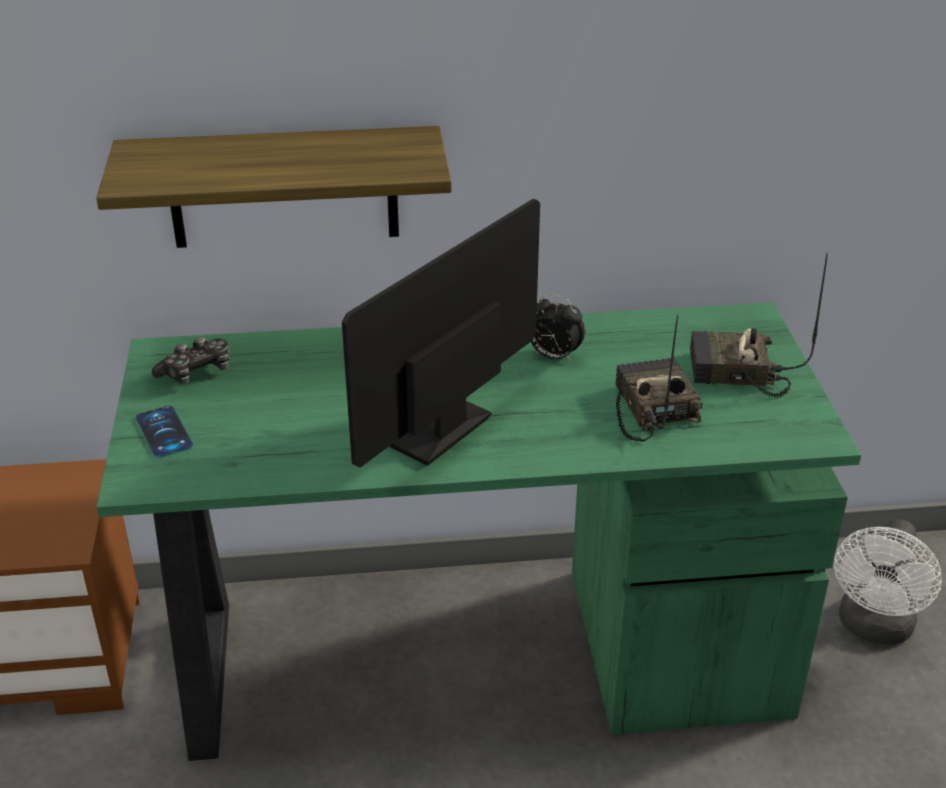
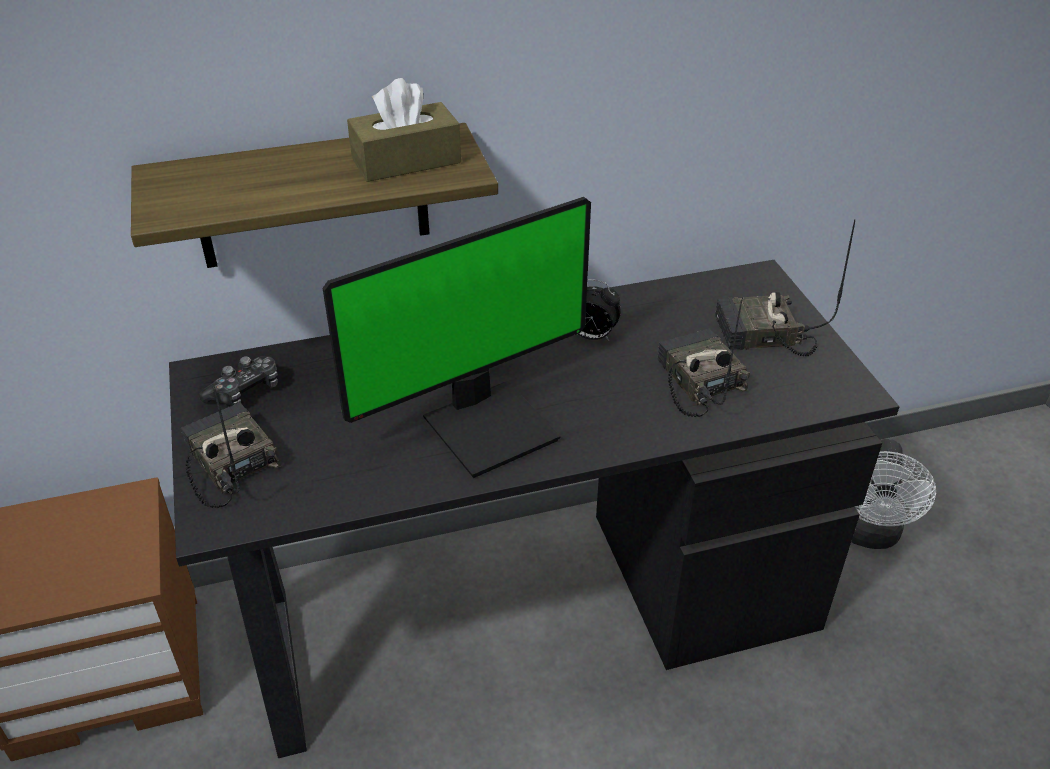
camera: 10 degrees left, 5 degrees up
(164, 432) = (227, 463): phone -> radio
(369, 155) = (406, 161): none -> brown tissue box
(425, 427) = (489, 425): monitor -> monitor turned 150 degrees counterclockwise
(472, 655) = (524, 610): green desk -> black desk

